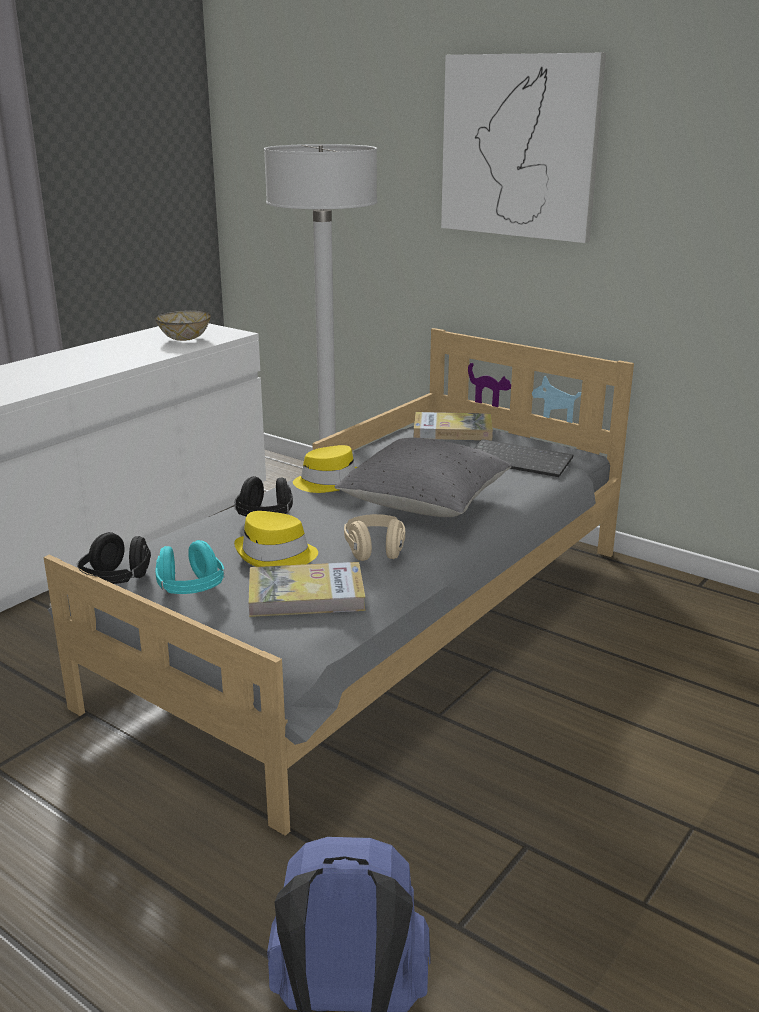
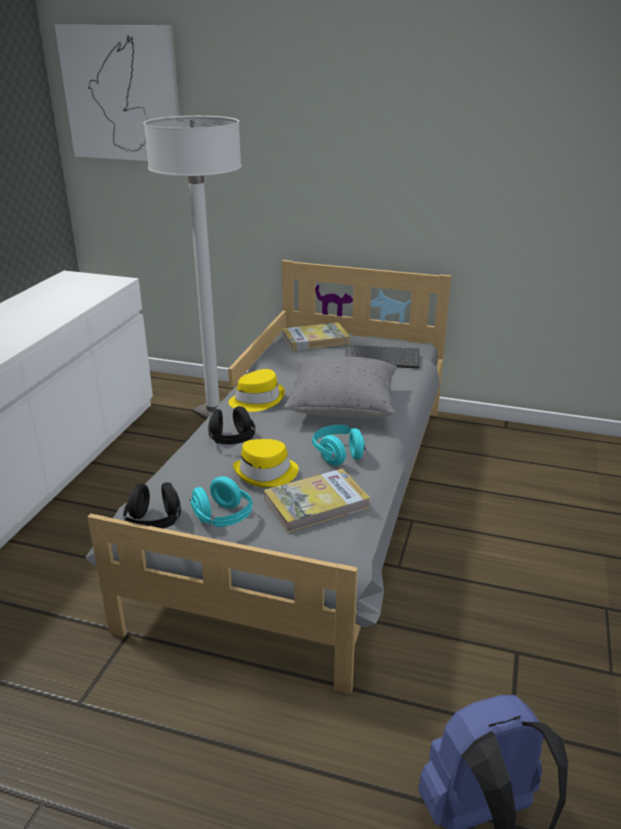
camera: 20 degrees left, 5 degrees up
(184, 339) = (79, 291): bowl -> none
(375, 551) = (338, 455): beige headphones -> turquoise headphones
(519, 147) = (350, 114): picture -> picture (122, 94)

